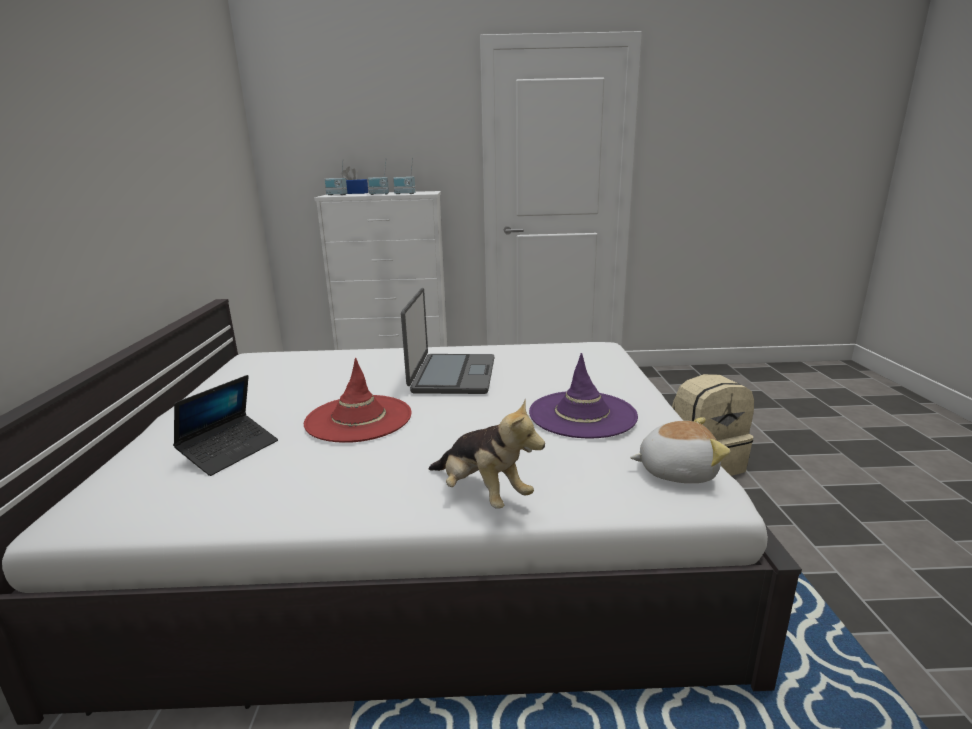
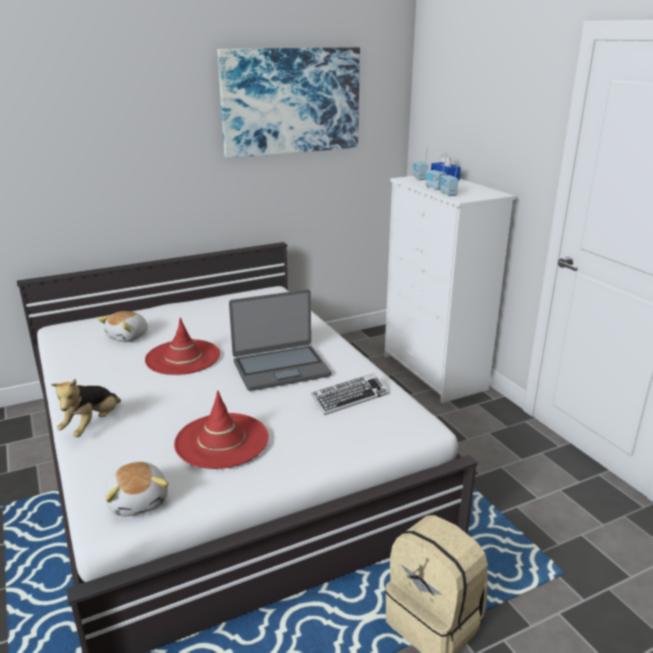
camera: 65 degrees right, 5 degrees up
(178, 108) = (291, 101): none -> picture
(230, 451) = (128, 337): laptop -> plush toy
(538, 359) = (350, 398): none -> keyboard
(582, 415) = (221, 441): purple hat -> red hat

